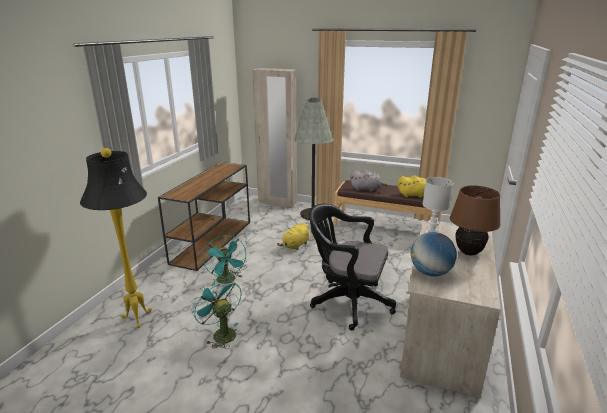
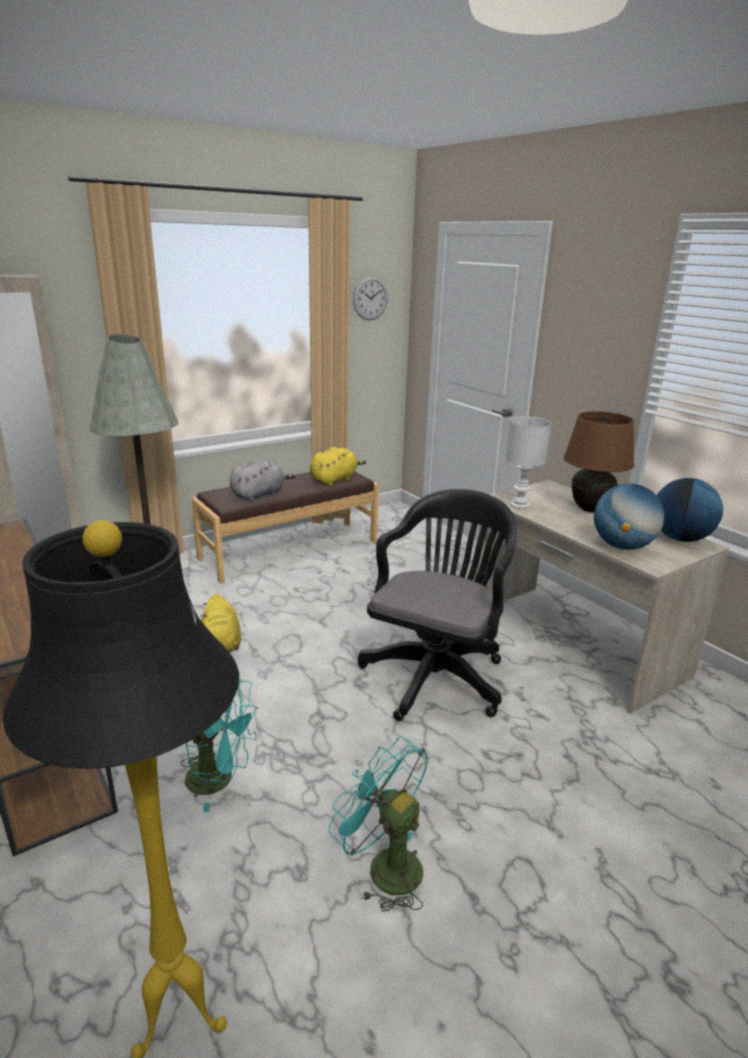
camera: 55 degrees left, 0 degrees up
(221, 333) = (384, 865): turquoise fan -> turquoise fan turned 45 degrees clockwise
(347, 301) = (436, 674): black office chair -> black office chair turned 150 degrees clockwise
(480, 289) = (680, 538): none -> globe
(482, 91) = (370, 298): none -> wall clock

